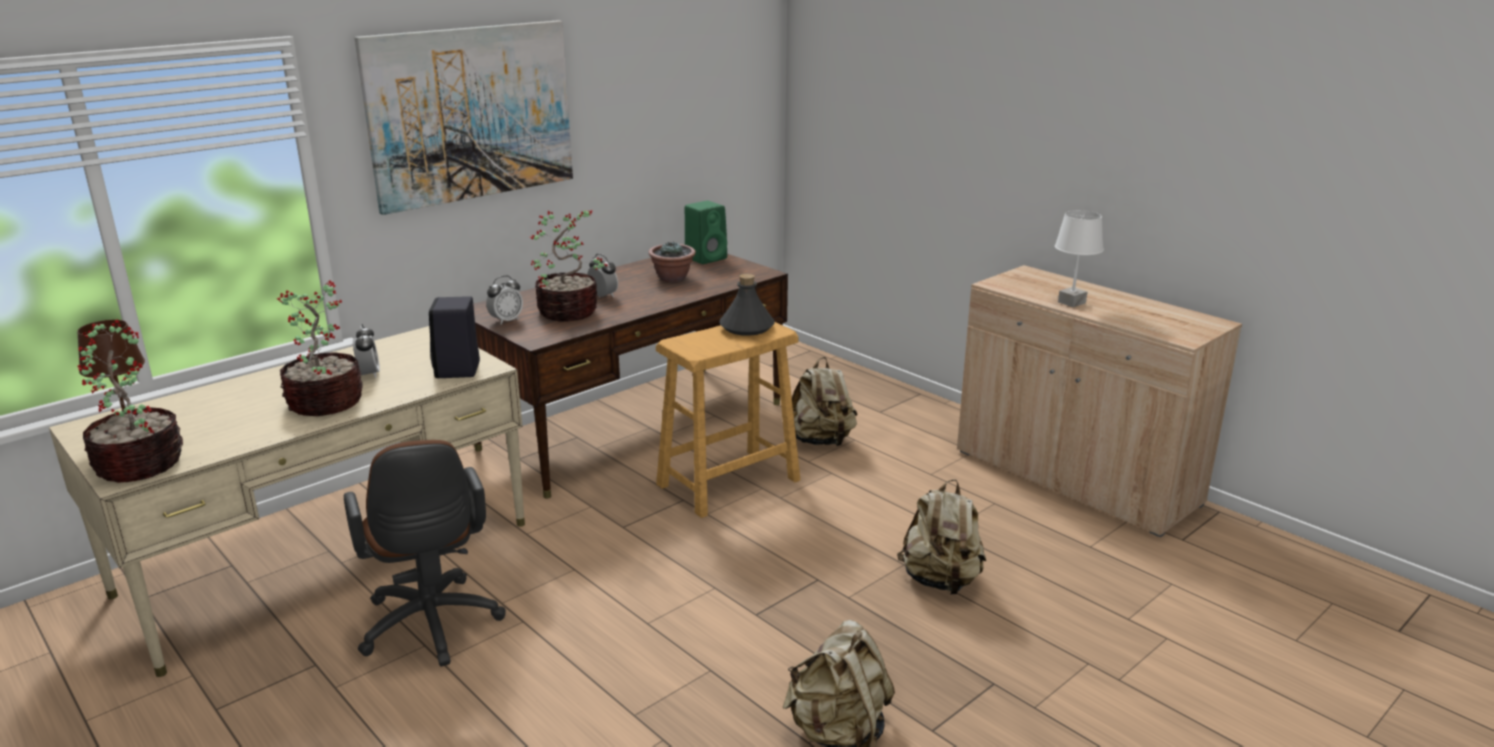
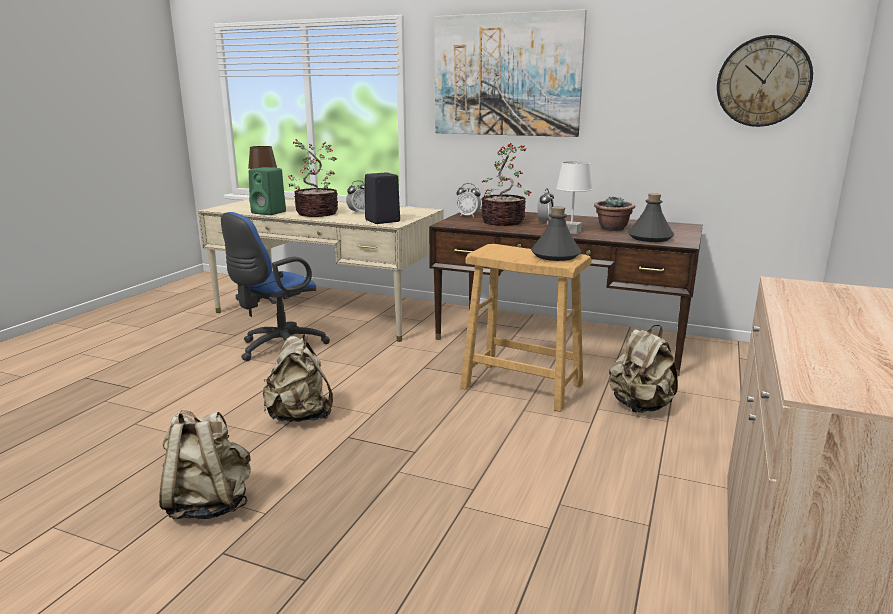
camera: 65 degrees right, 5 degrees down
(139, 463) = (232, 208): potted plant -> none
(431, 628) = (278, 349): brown office chair -> blue office chair
(706, 258) = (676, 229): green speaker -> green speaker (269, 212)
(723, 87) = (763, 81): none -> wall clock
(729, 277) = (649, 238): none -> grey bottle
(940, 581) = (461, 515): beige backpack -> beige backpack (300, 416)
(1071, 302) = (811, 318): white table lamp -> white table lamp (571, 232)

